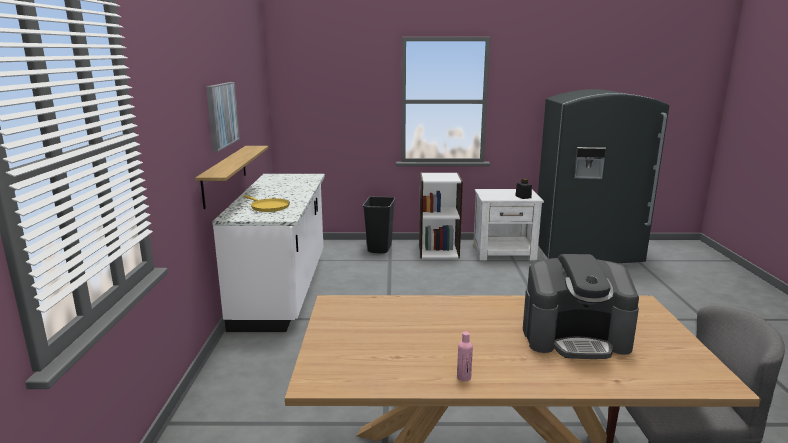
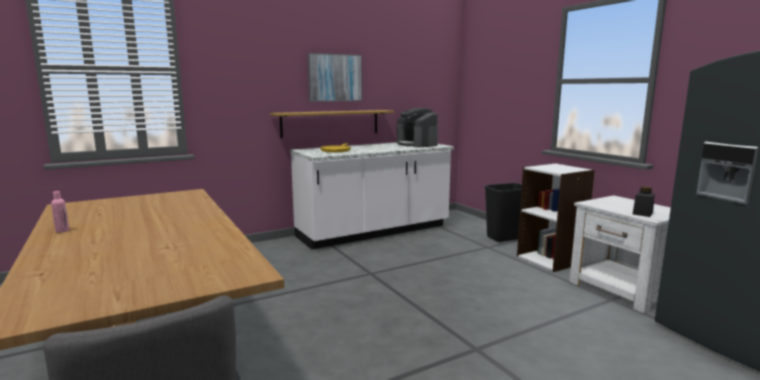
camera: 60 degrees right, 5 degrees down
(575, 337) = (140, 253): coffee machine -> coffee machine (417, 144)

